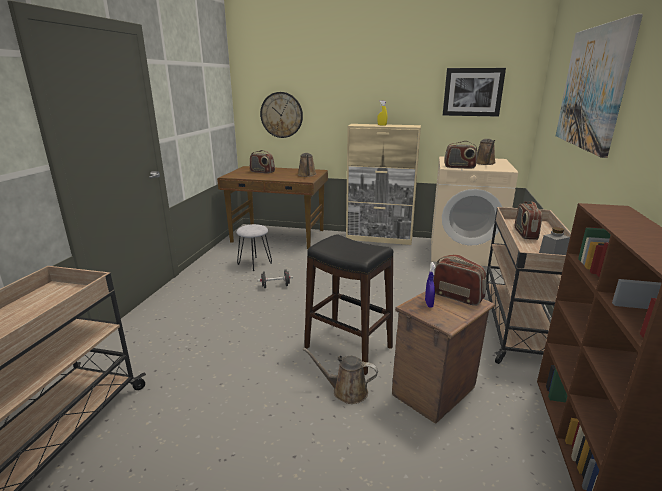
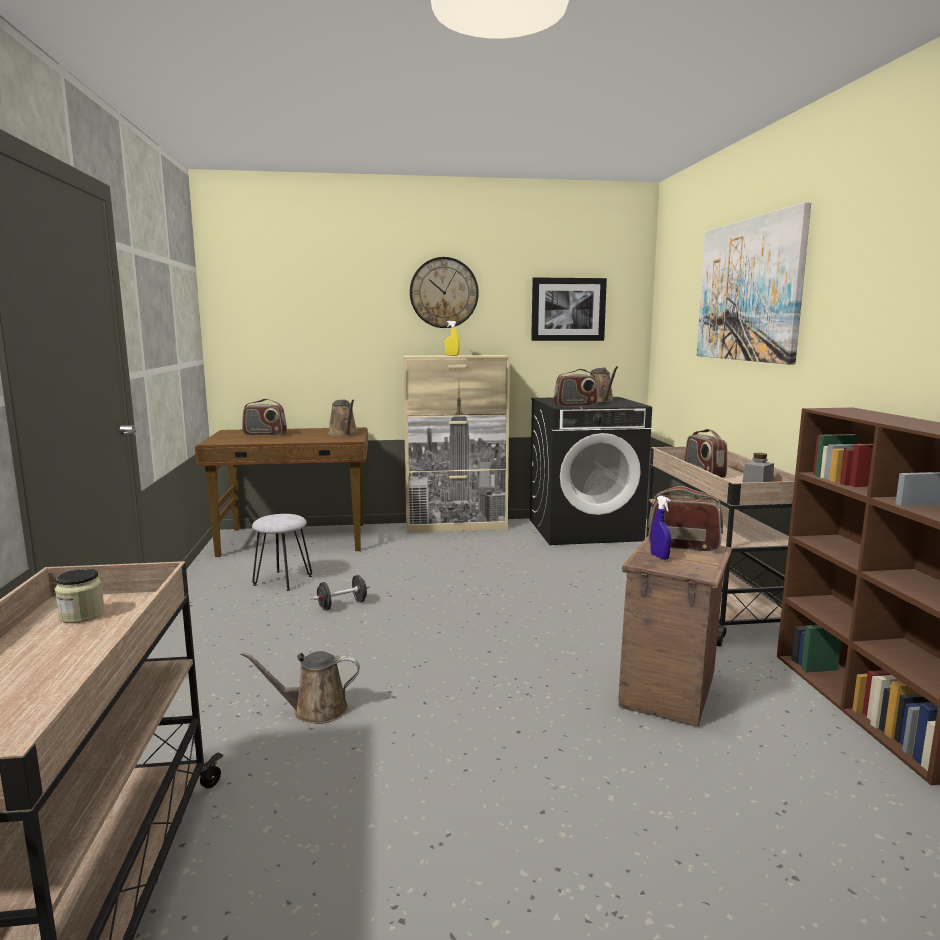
camera: 20 degrees left, 10 degrees down
(50, 297) = (82, 615): none -> jar
(281, 115) = (288, 345): wall clock -> wall clock (444, 293)
(346, 391) = (554, 716): brown watering can -> brown watering can (314, 710)
(349, 347) = (516, 663): black stool -> none
(464, 252) = (584, 529): beige washing machine -> black washing machine

